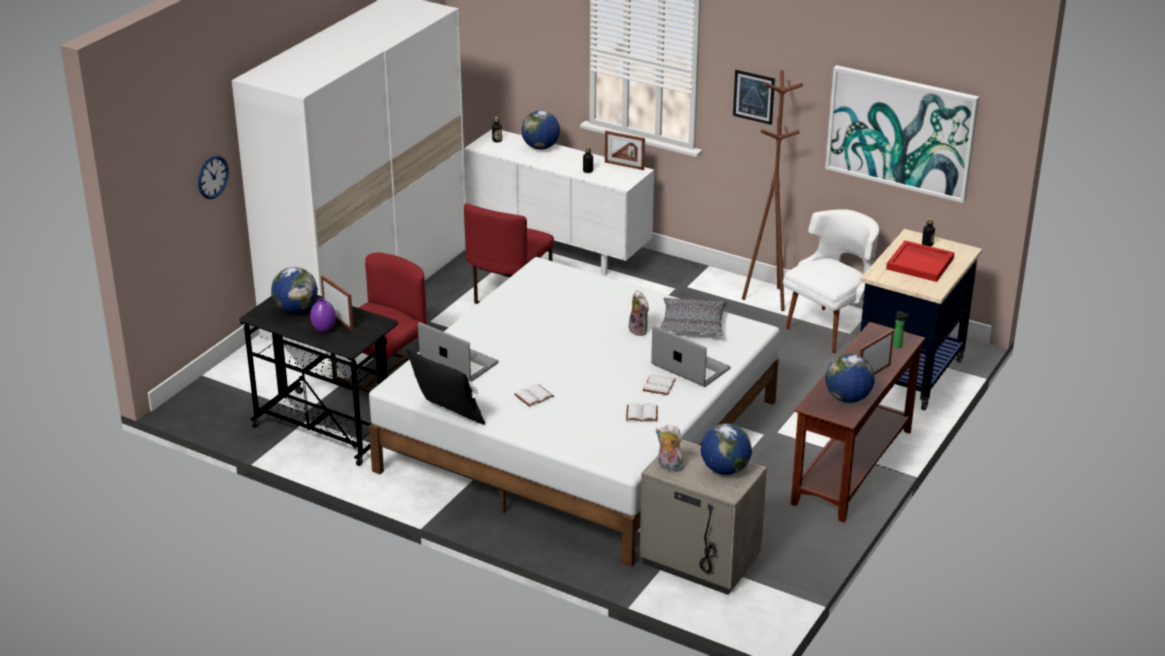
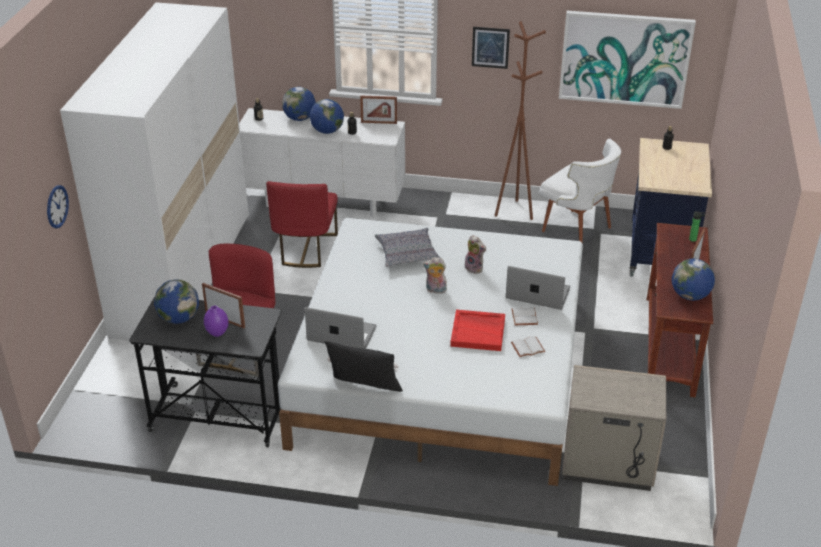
camera: 20 degrees left, 5 degrees up
(533, 395) = (426, 352): white book -> none
(668, 467) = (588, 395): plush toy -> plush toy (435, 290)
(692, 325) = (514, 254): grey pillow -> grey pillow (407, 254)
(724, 470) = (635, 386): globe -> globe (327, 131)
(827, 331) = (576, 230): white chair -> white chair turned 105 degrees clockwise
(920, 263) = (674, 165): red tray -> red tray (478, 332)

